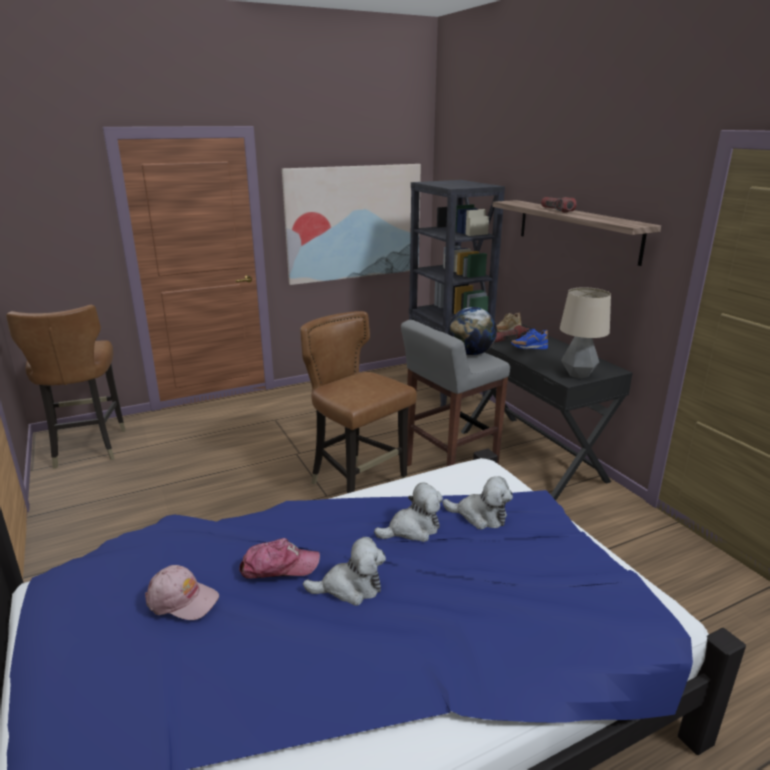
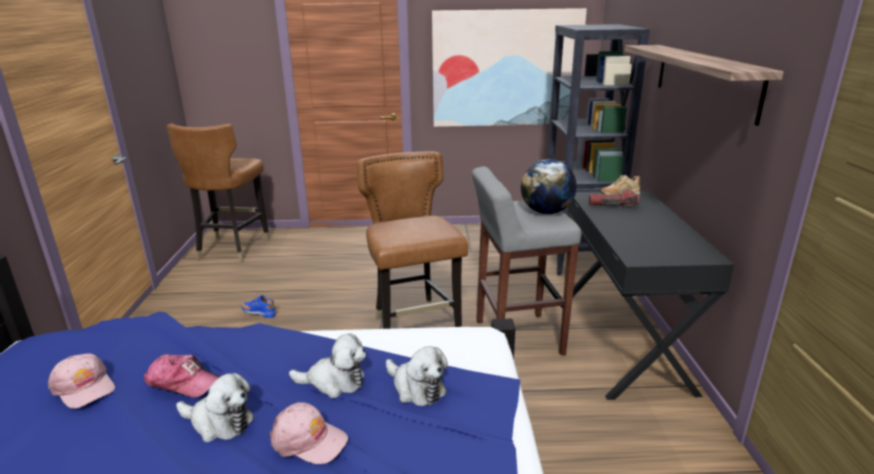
camera: 25 degrees right, 0 degrees up
(443, 576) = (308, 440): none -> pink cap
(528, 348) = (625, 217): blue shoe -> blue shoe (259, 313)
(556, 210) = (678, 53): flashlight -> none
(578, 374) = (656, 254): table lamp -> none

